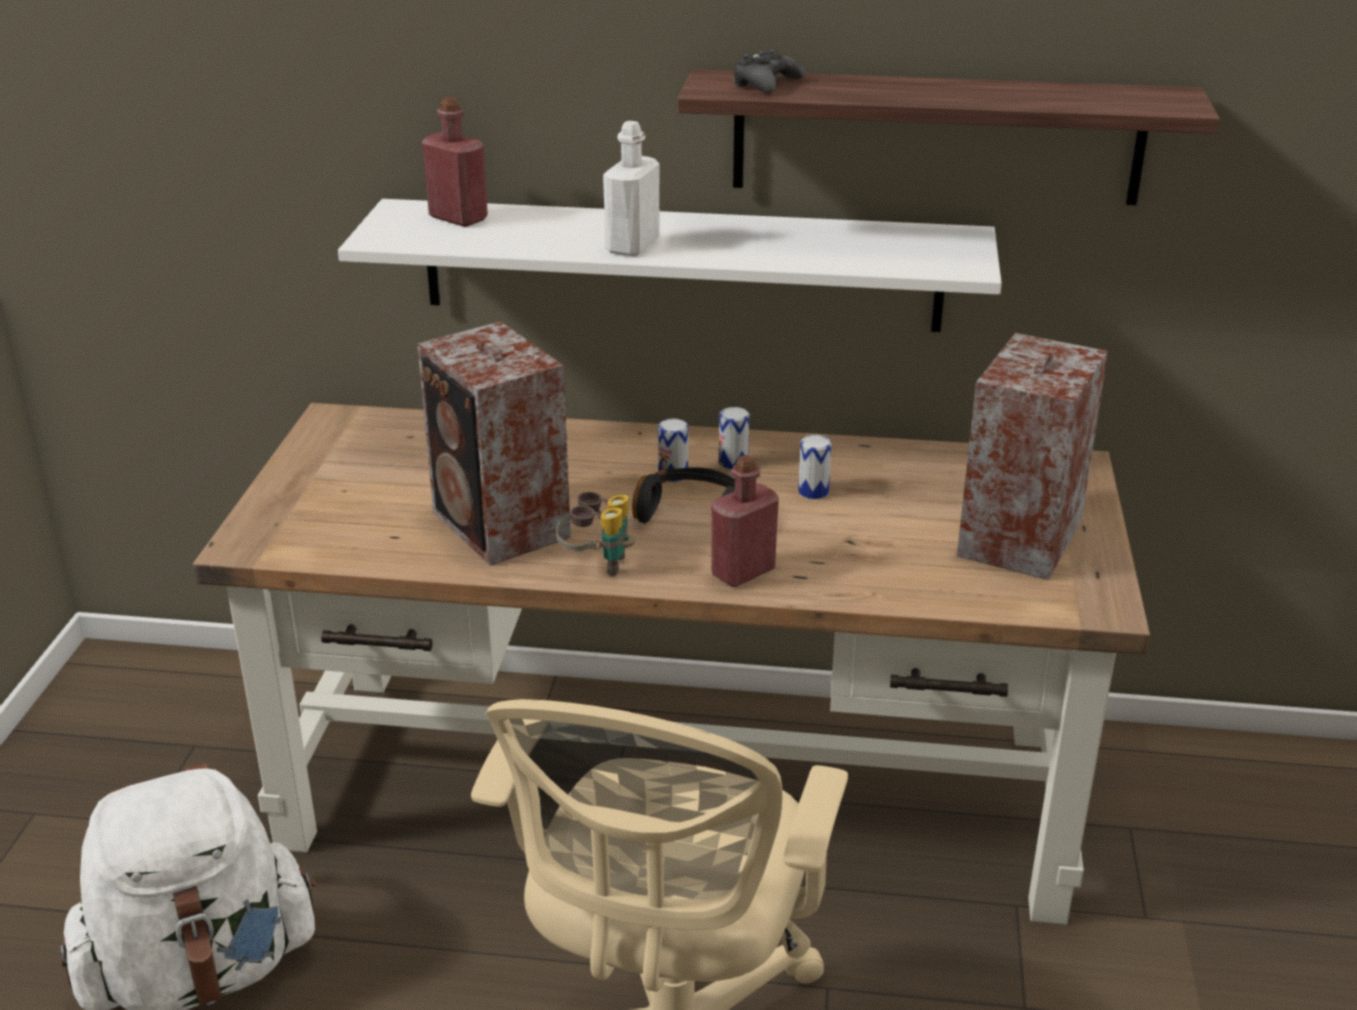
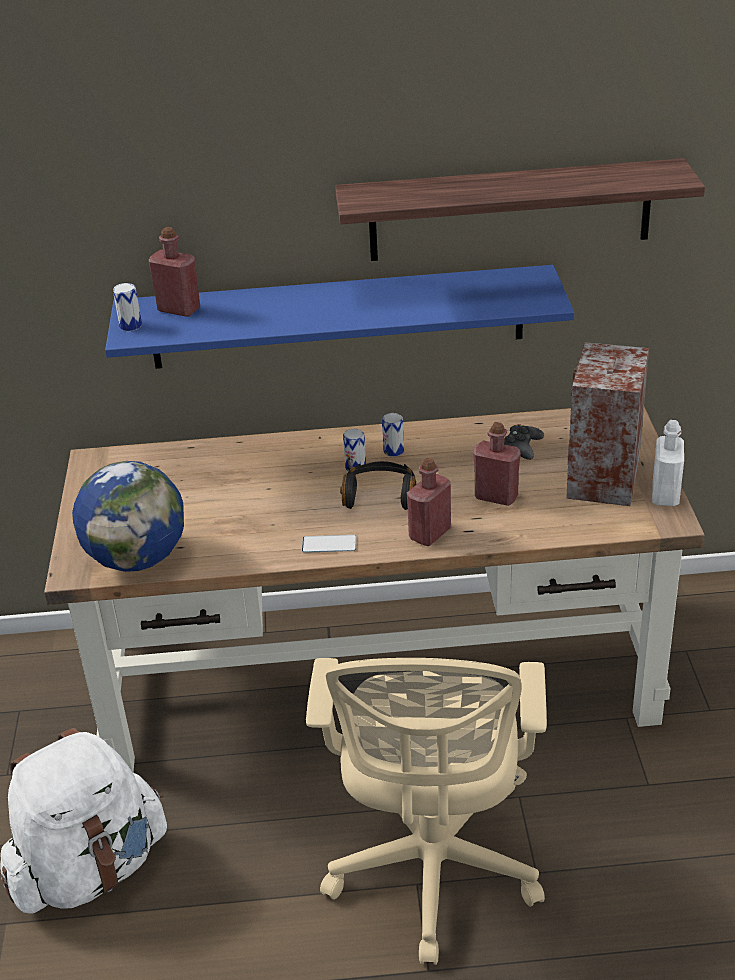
camera: 10 degrees left, 5 degrees up
(332, 542) = (137, 559): none -> globe
(501, 527) = (252, 527): speaker -> none
(597, 564) = (329, 544): binoculars -> phone
(632, 246) = (314, 317): white bottle -> white bottle (665, 495)
(681, 265) = (337, 317): white shelf -> blue shelf
(766, 84) = (394, 193): black game controller -> black game controller (522, 447)
(813, 491) = (456, 465): can -> can (130, 325)
(855, 539) = (496, 497): none -> red bottle

